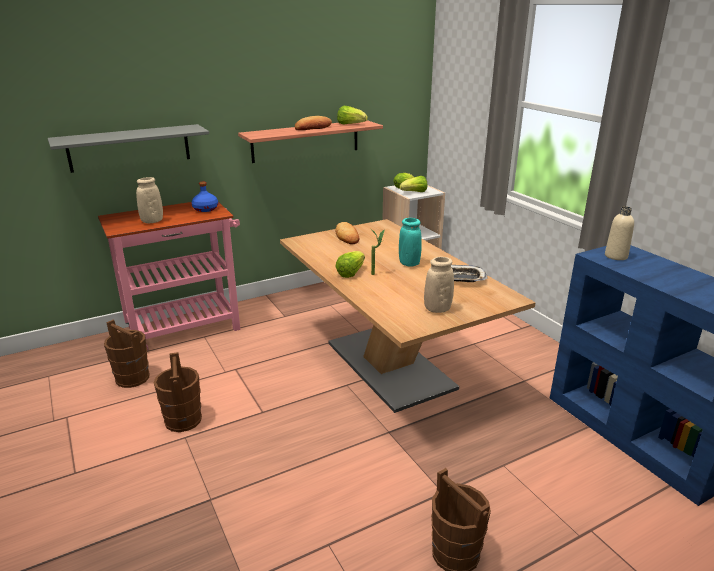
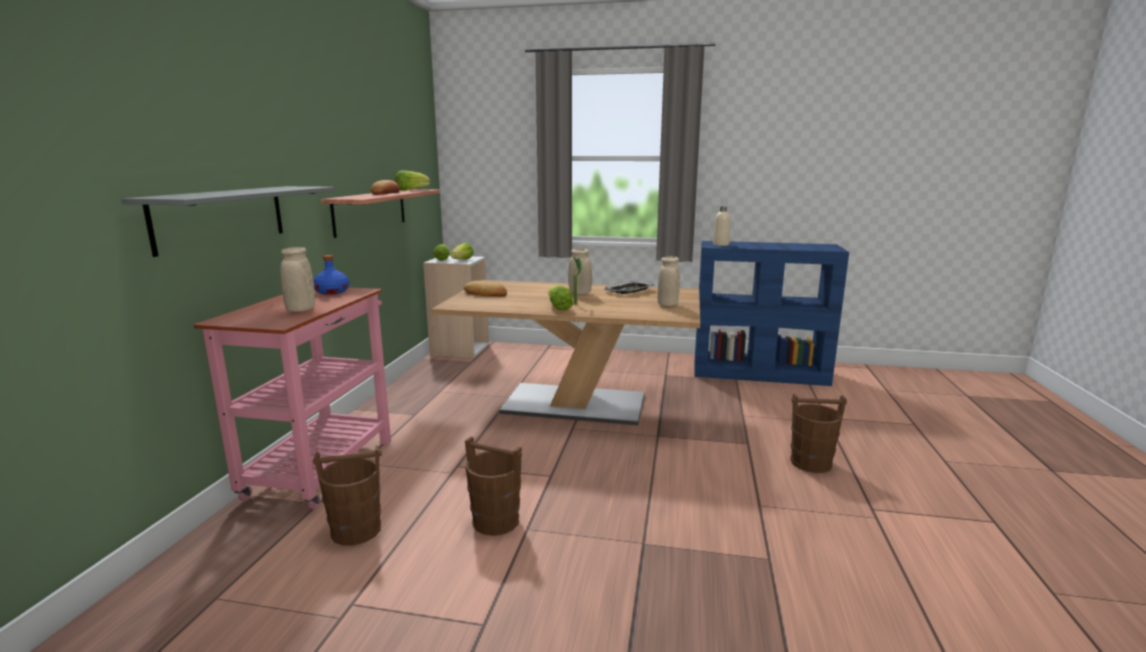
camera: 50 degrees left, 10 degrees down
(409, 264) = (580, 293): turquoise vase -> beige vase

